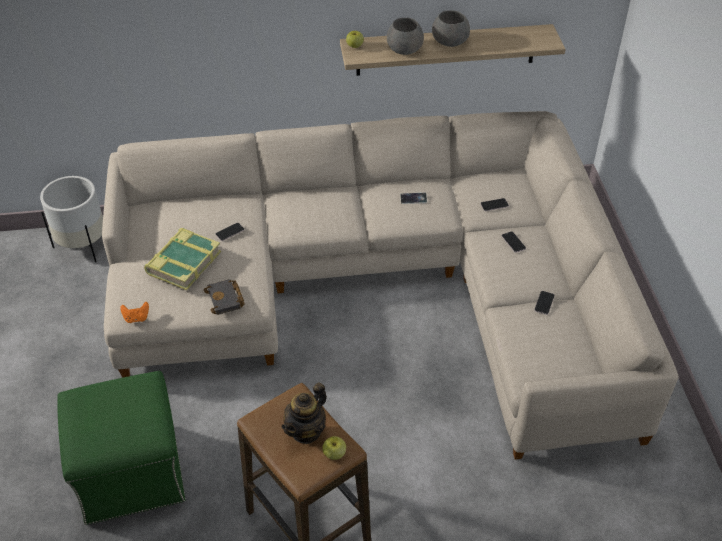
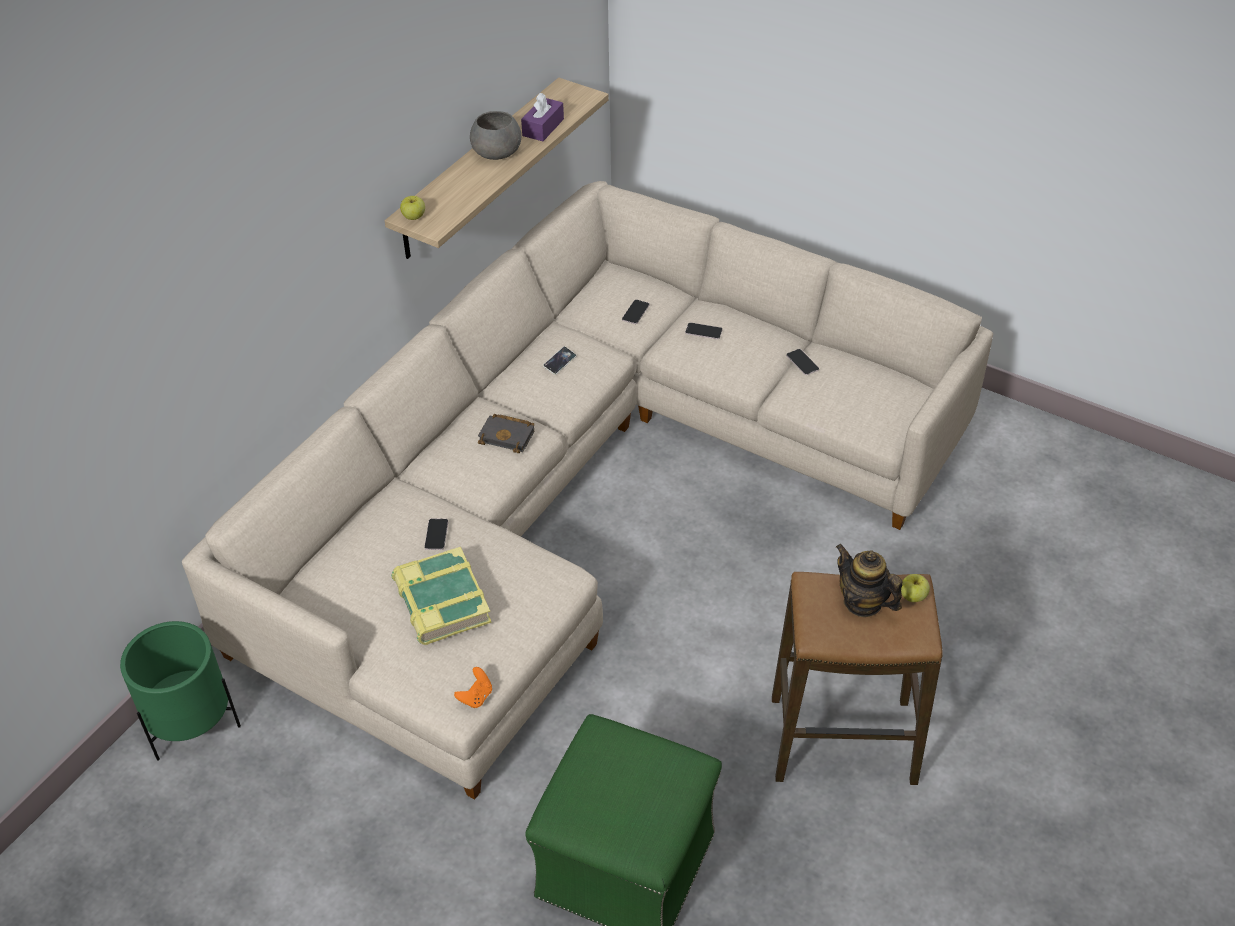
camera: 50 degrees left, 0 degrees up
(82, 245) = (192, 725): white planter -> green planter
(226, 299) = (538, 597): black book -> black book (508, 436)
(306, 431) = (863, 602): teapot -> teapot turned 150 degrees clockwise
(404, 49) = (468, 188): grey bowl -> none
(496, 44) = (543, 127): none -> purple tissue box

